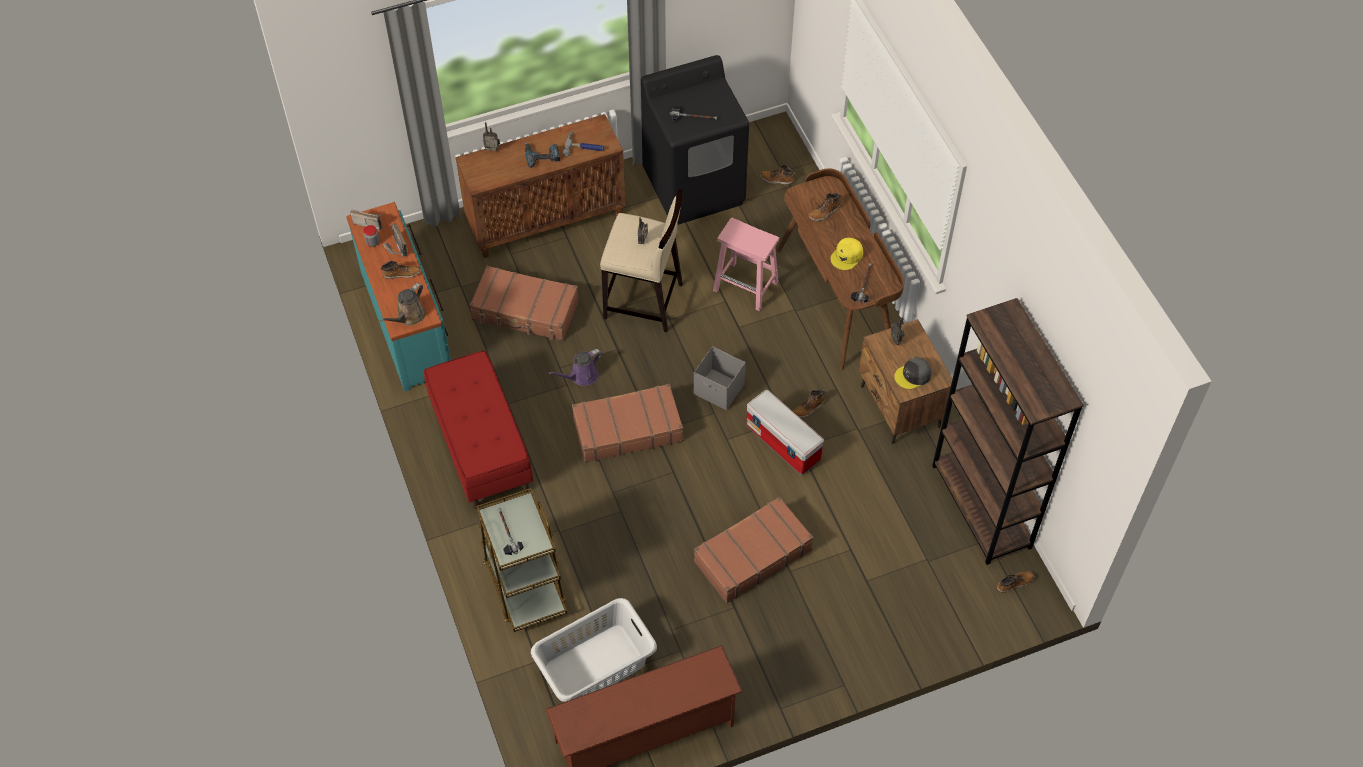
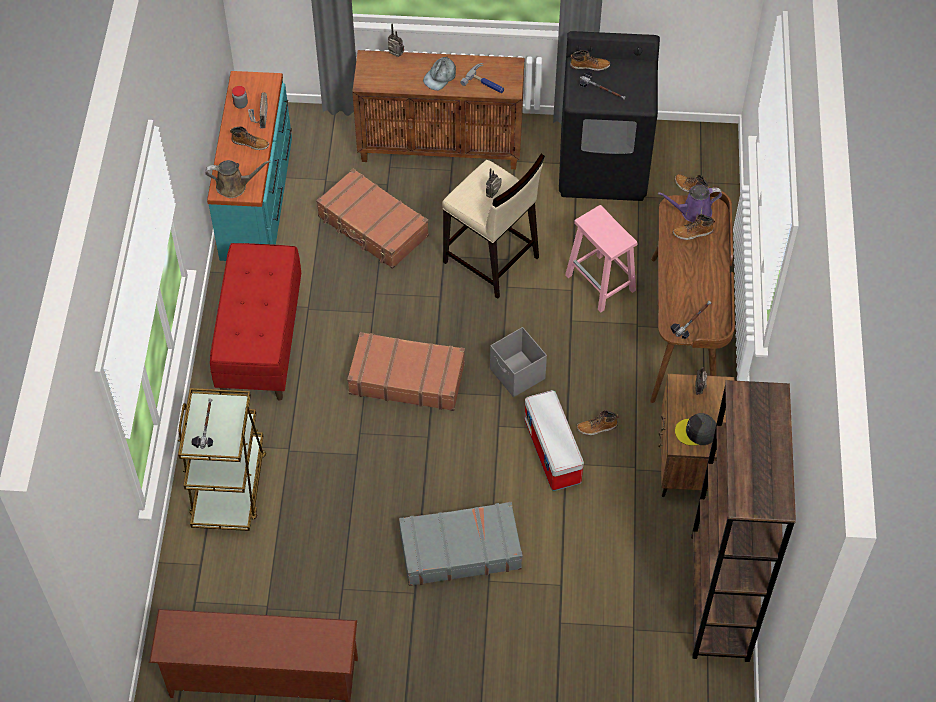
camera: 25 degrees right, 0 degrees up
(368, 222) = (247, 84): radio -> none
(409, 316) = (234, 186): brown watering can -> brown watering can turned 150 degrees counterclockwise
(542, 155) = (440, 76): power drill -> grey cap
(581, 376) = (391, 310): purple watering can -> purple watering can (693, 212)
(594, 664) = (251, 591): grey laundry basket -> none
(752, 555) = (459, 550): brown suitcase -> grey suitcase
(847, 256) = (690, 285): yellow cap -> none
(1014, 583) = (711, 689): boot -> boot (589, 66)

